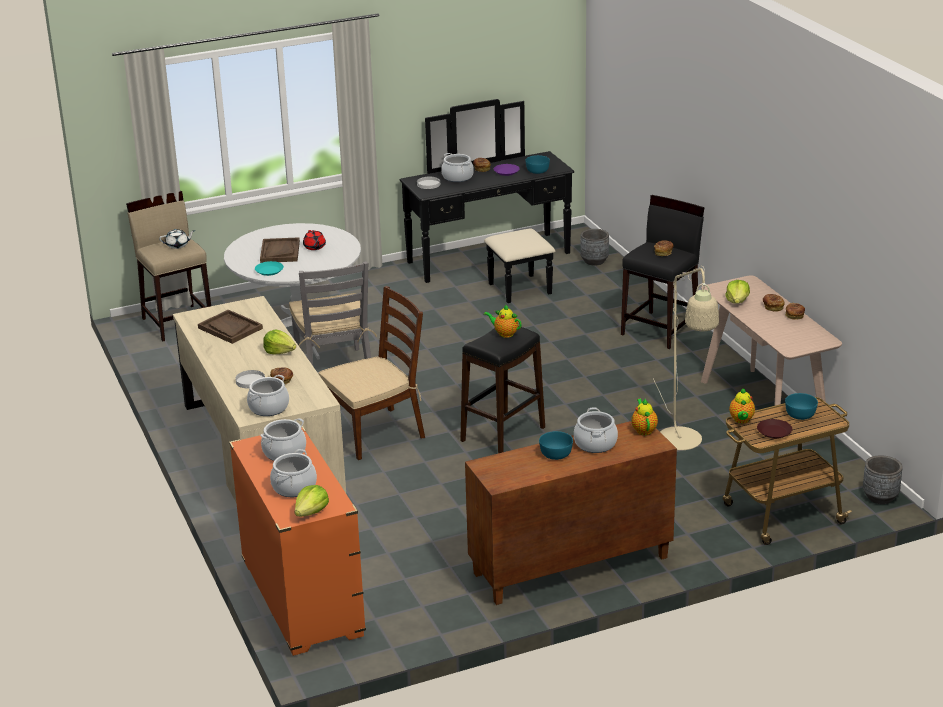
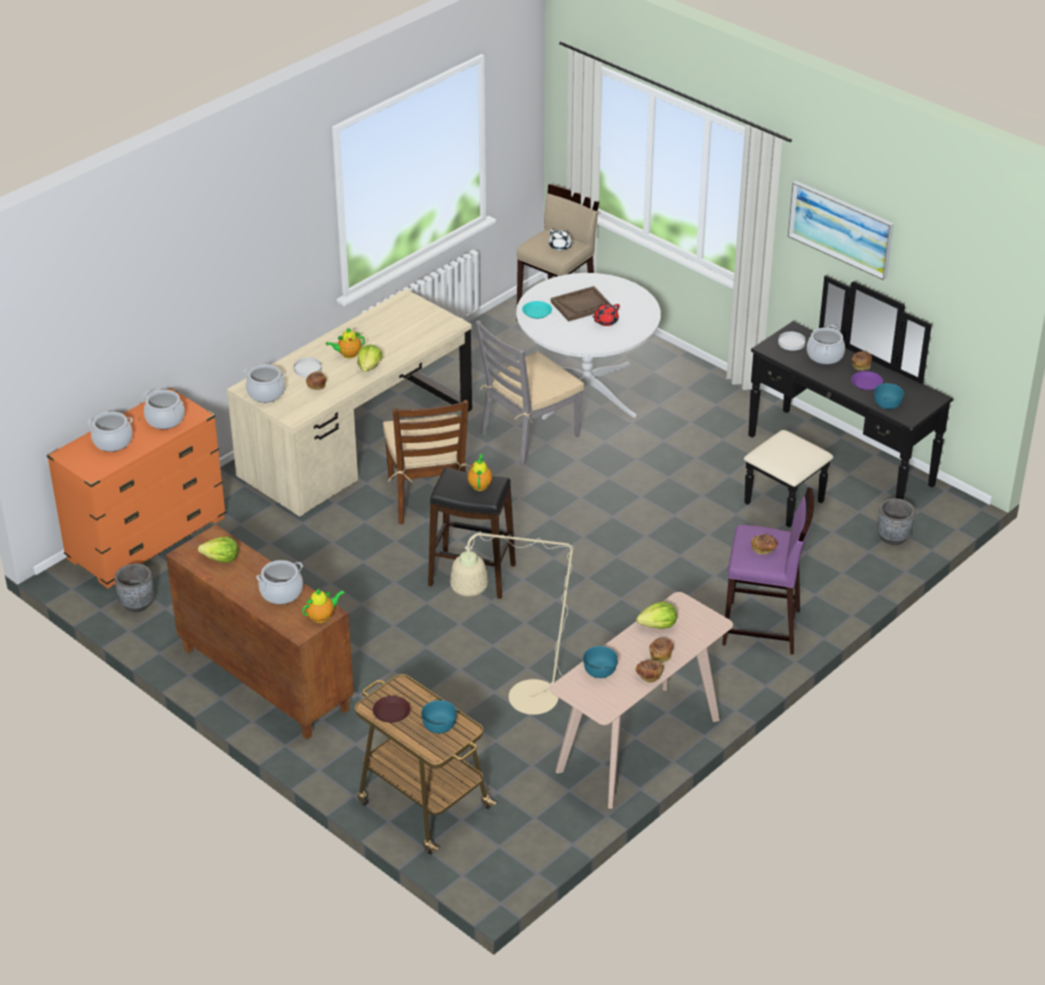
camera: 65 degrees right, 10 degrees up
(230, 328) = (396, 327): brown tray -> none
(311, 512) = (79, 462): lettuce -> lettuce (221, 558)
(376, 433) = (428, 496): brown chair -> brown chair turned 45 degrees clockwise
(424, 72) = (841, 229): none -> picture
(556, 454) = (252, 573): turquoise bowl -> turquoise bowl (600, 670)
(660, 330) = (762, 628): black stool -> purple stool
(741, 420) = (403, 685): teapot -> teapot (348, 355)
(880, 497) = (497, 873): grey planter -> grey planter (137, 604)

